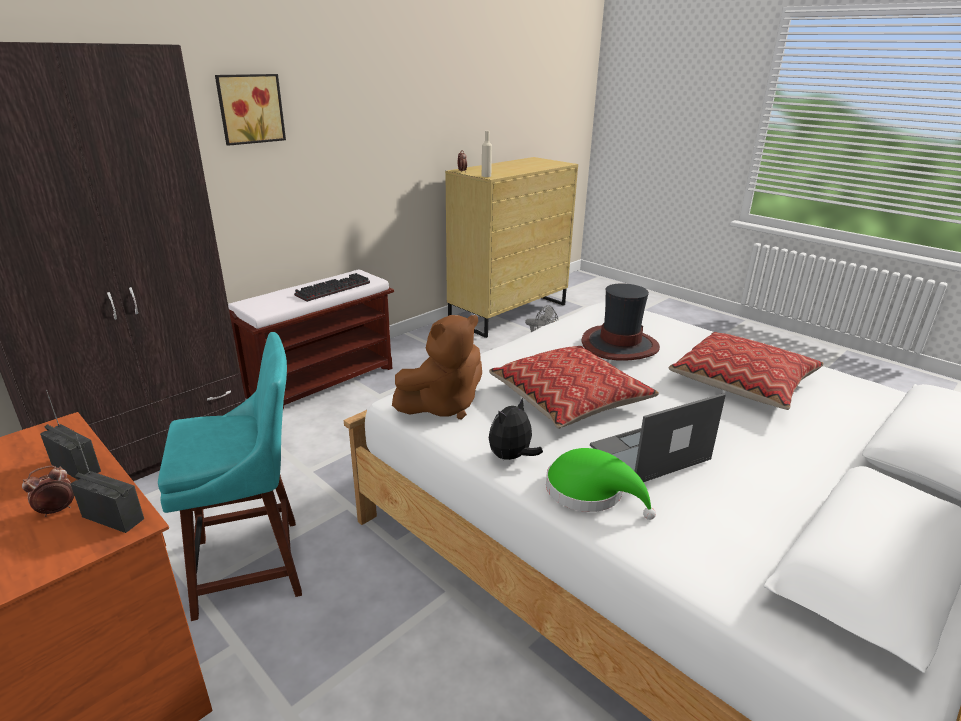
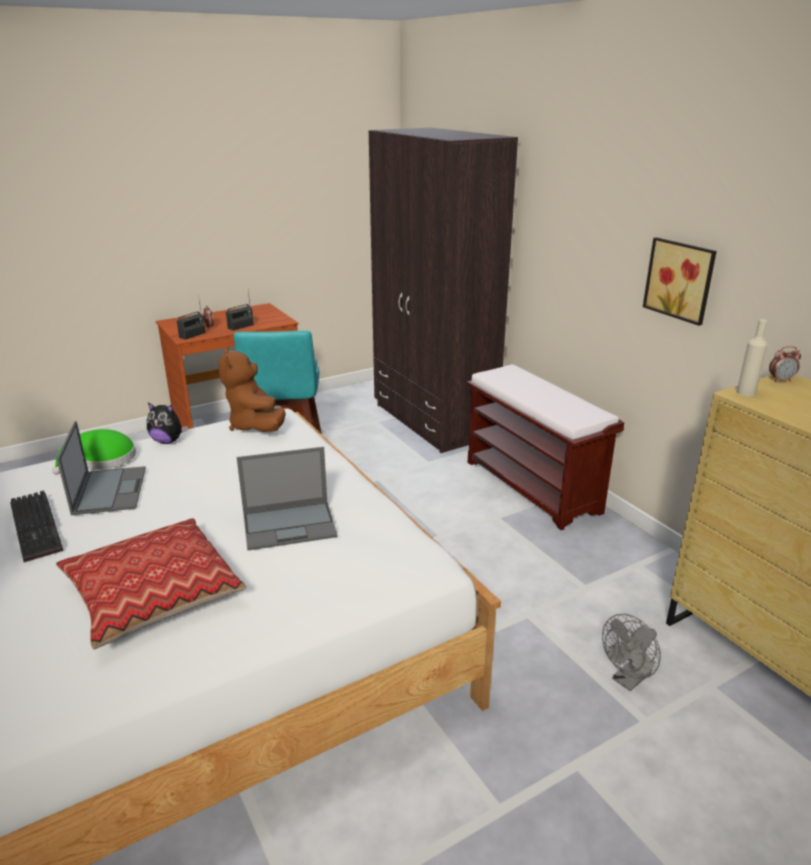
camera: 105 degrees right, 0 degrees up
(250, 109) = (576, 205): picture -> picture (681, 280)
(333, 288) = (546, 402): keyboard -> keyboard (38, 527)
(511, 457) = (168, 441): plush toy -> plush toy turned 135 degrees clockwise
(569, 398) = (219, 477): pillow -> none
(619, 345) = (290, 525): hat -> laptop

